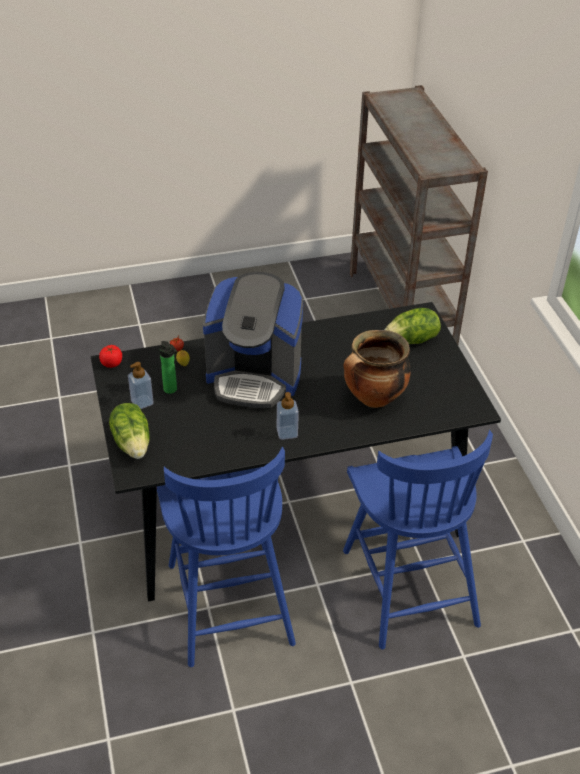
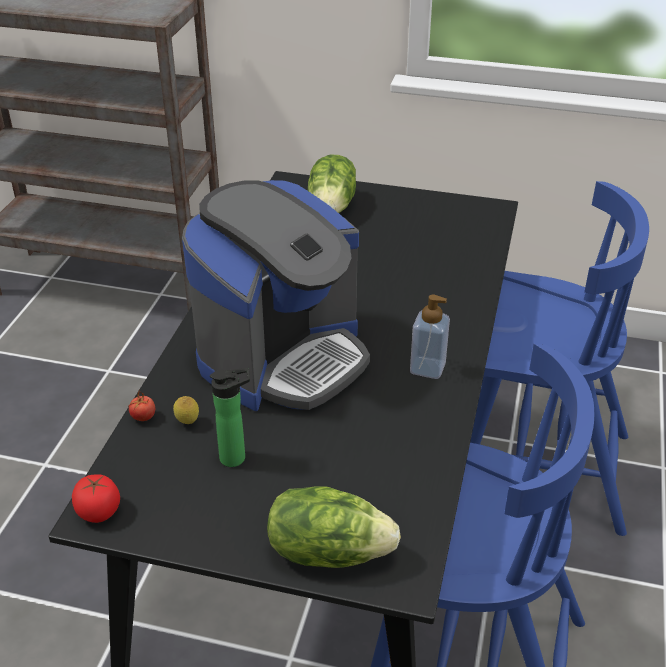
camera: 60 degrees left, 5 degrees down
(142, 402) = (235, 504): soap dispenser -> none
(373, 398) = (415, 272): cooking pot -> none

